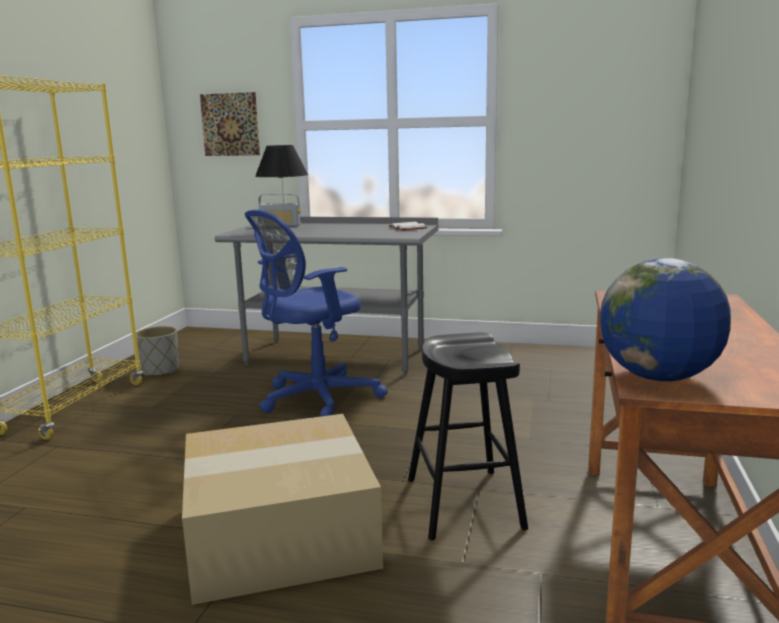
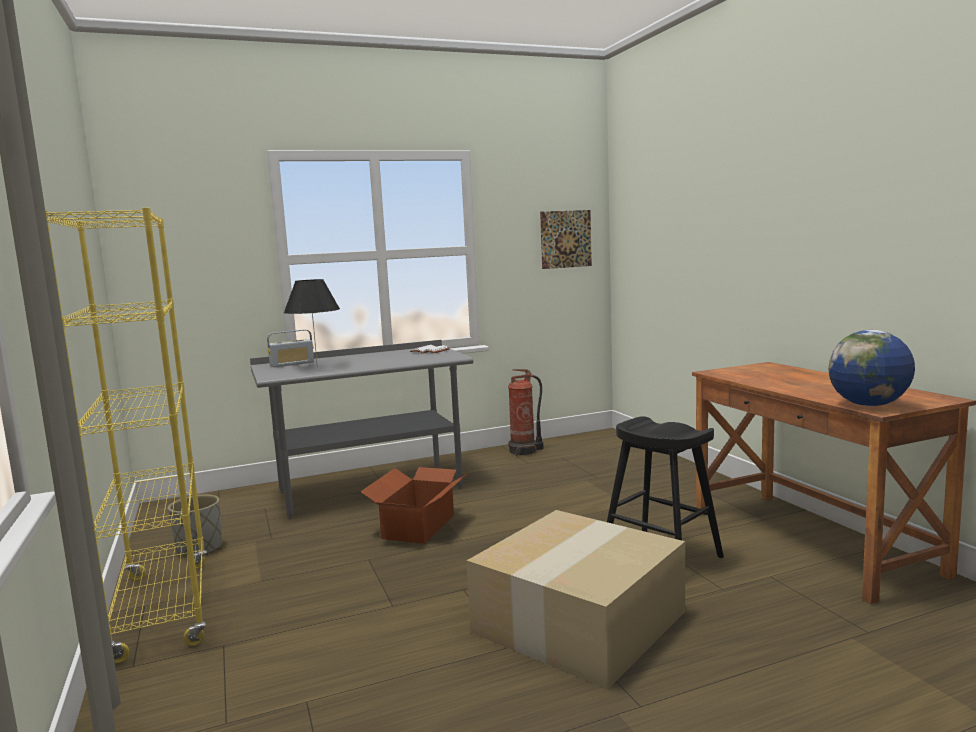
camera: 35 degrees left, 5 degrees down
(230, 124) = (196, 261): picture -> picture (566, 239)
(314, 399) = (417, 526): blue office chair -> cardboard box
(524, 354) = (524, 451): none -> fire extinguisher

